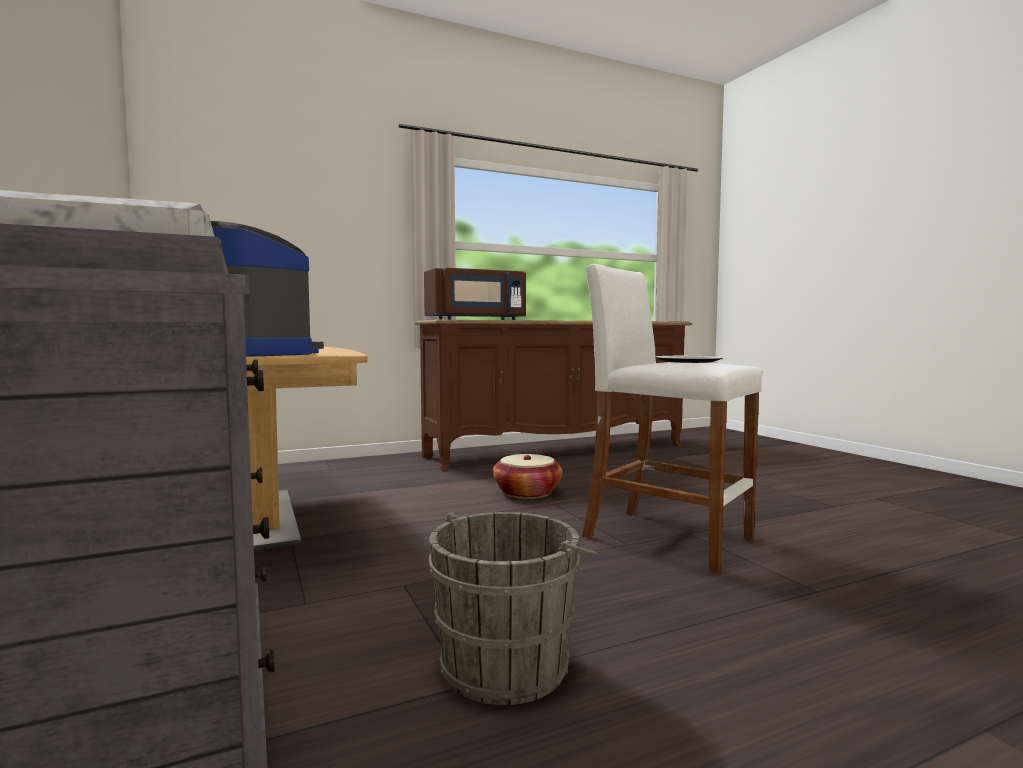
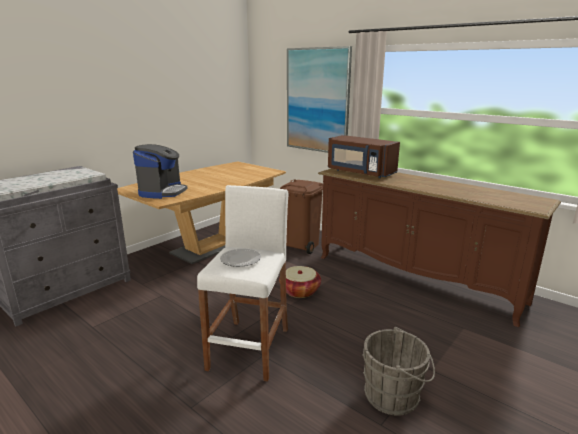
camera: 65 degrees right, 15 degrees up
(329, 228) = (317, 100): none -> picture
(381, 472) = (302, 245): none -> brown trash can
(510, 663) = (106, 331): grey bucket -> grey bucket (395, 396)

